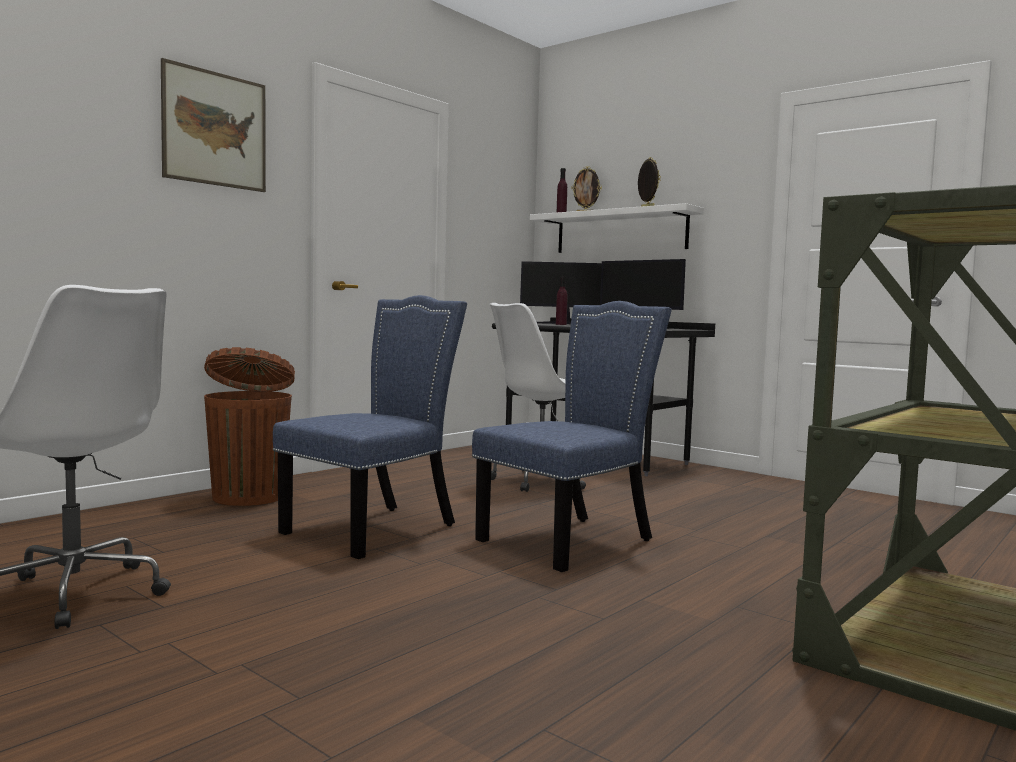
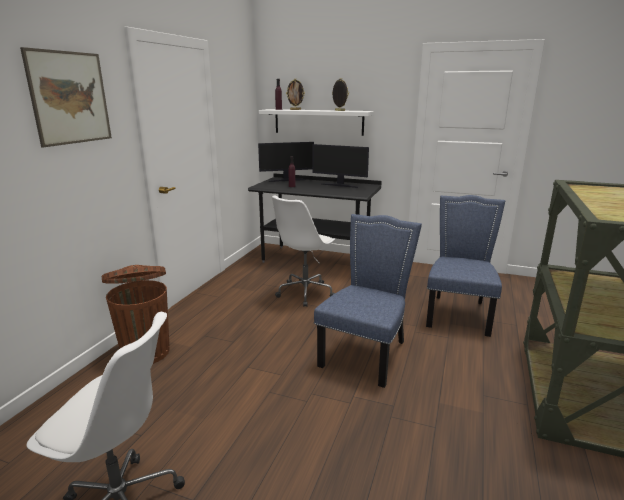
camera: 20 degrees left, 15 degrees up
(370, 531) = (252, 373): blue chair -> blue chair (458, 315)

